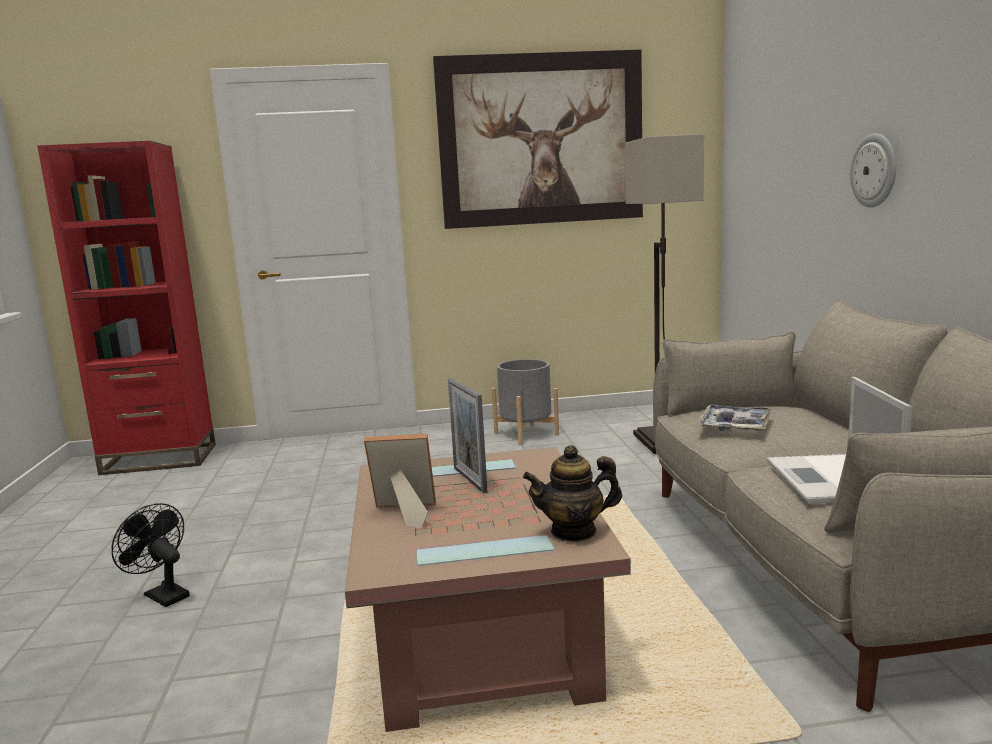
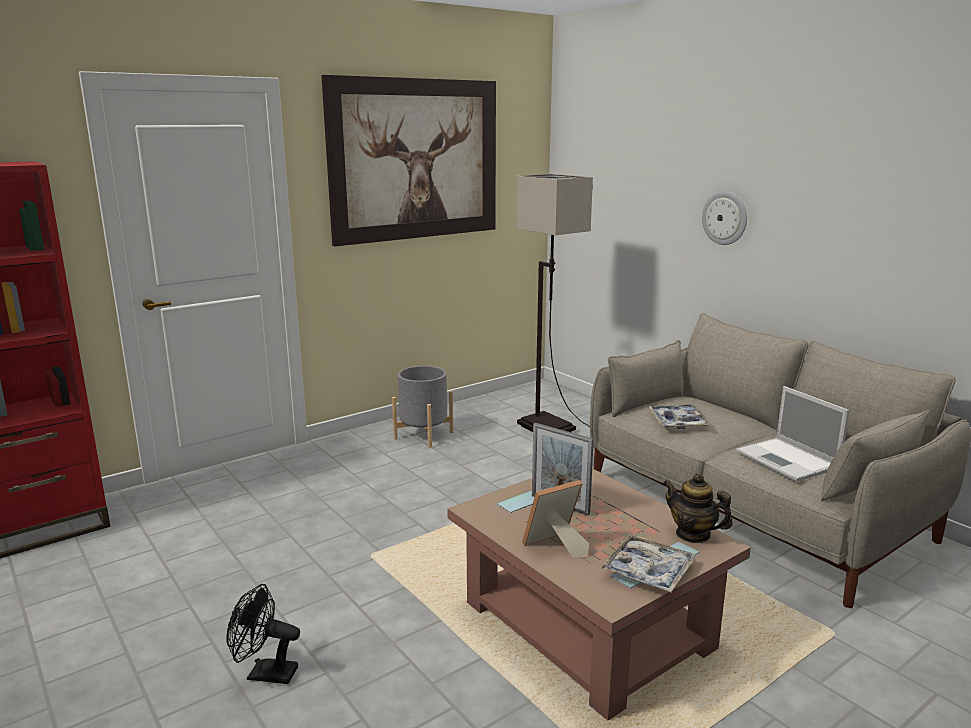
camera: 30 degrees left, 5 degrees up
(462, 554) = (648, 571): none -> tray
(574, 531) = (693, 534): teapot -> teapot turned 75 degrees clockwise

